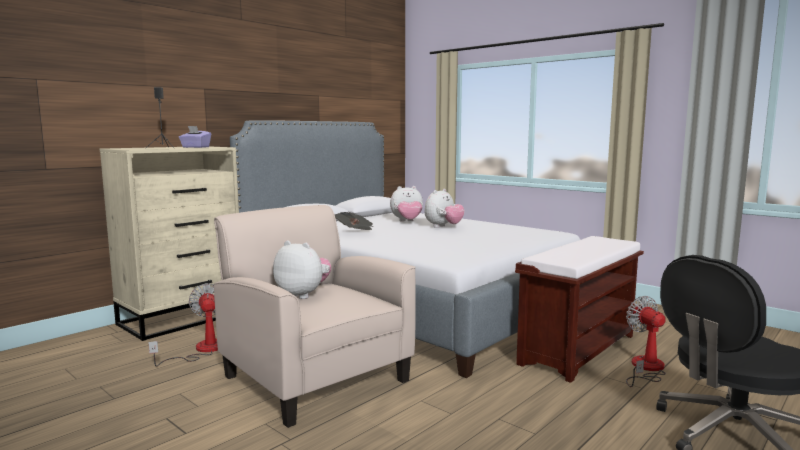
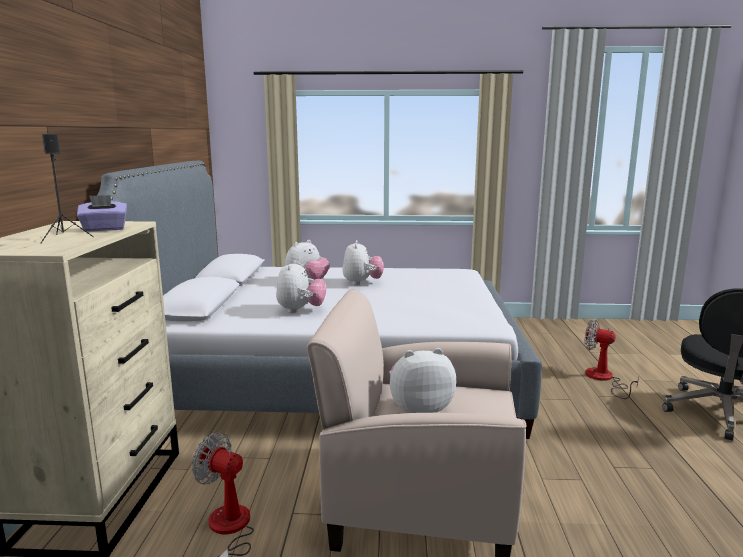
camera: 40 degrees left, 5 degrees up
(355, 233) = (300, 310): newspaper -> plush toy
(578, 349) = (542, 377): brown bench -> none

